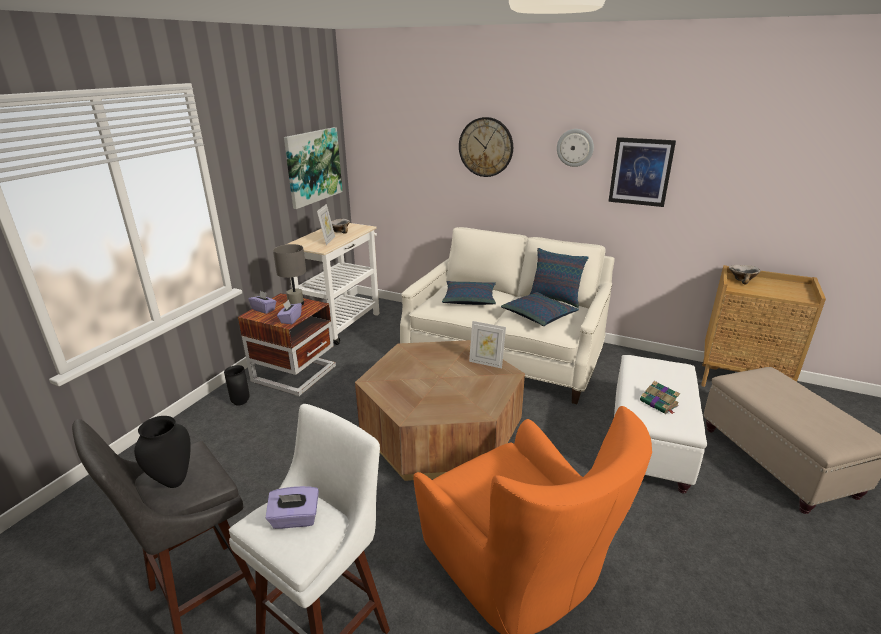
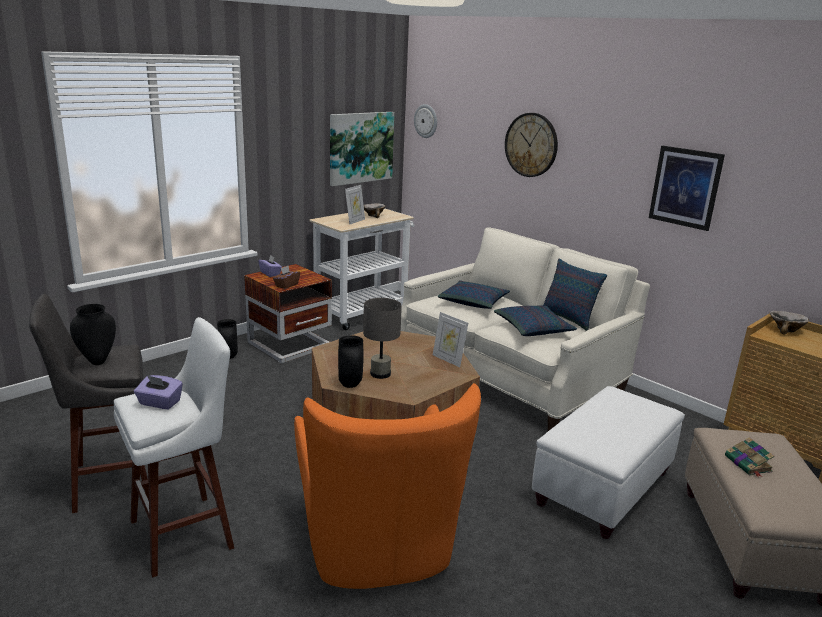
camera: 20 degrees right, 5 degrees down
(290, 319) = (286, 285): purple tissue box -> brown tissue box
(295, 304) = (301, 274): grey table lamp -> grey table lamp (380, 374)
(424, 415) = (351, 385): none -> black vase
(575, 147) = (618, 153): wall clock -> wall clock (426, 121)
(659, 403) = (601, 432): book -> book (748, 464)

